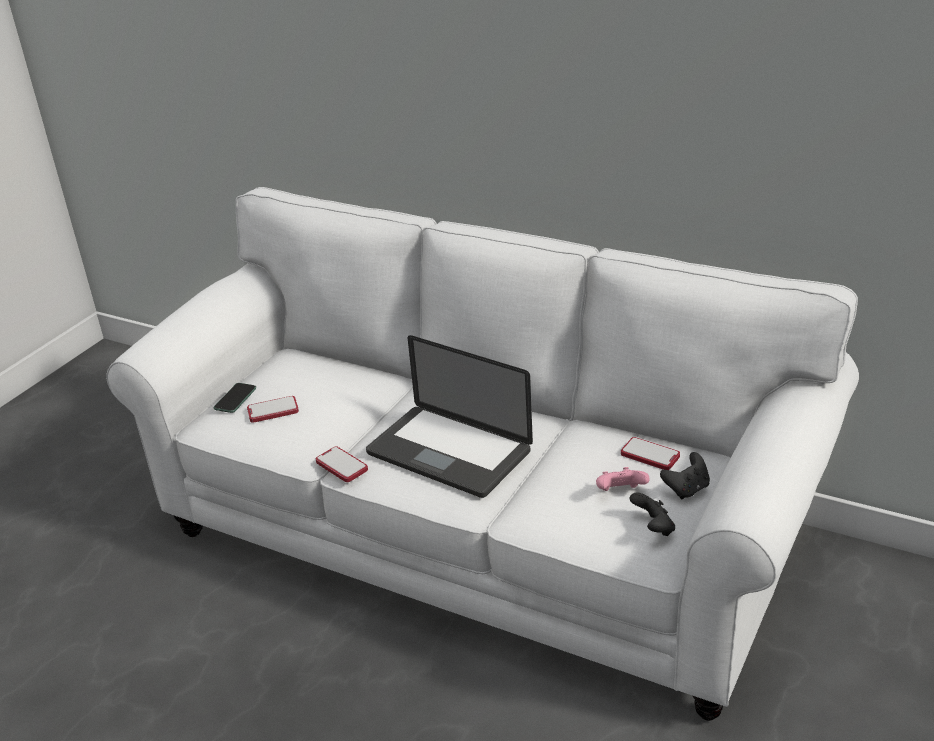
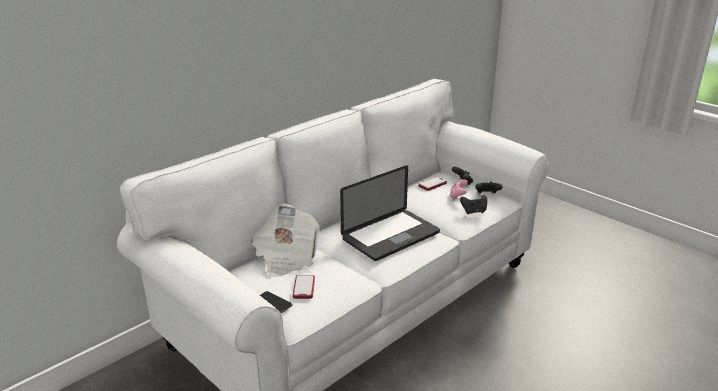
camera: 75 degrees left, 5 degrees down
(341, 378) = (286, 257): none -> newspaper
(341, 466) = (381, 271): phone -> none
(573, 522) = (474, 211): none -> black game controller

